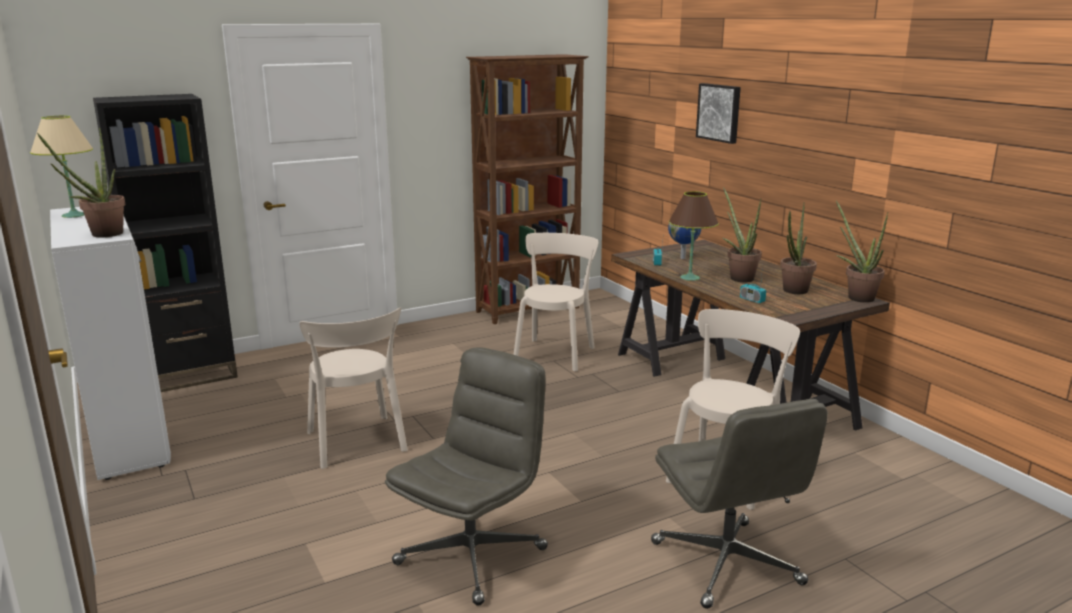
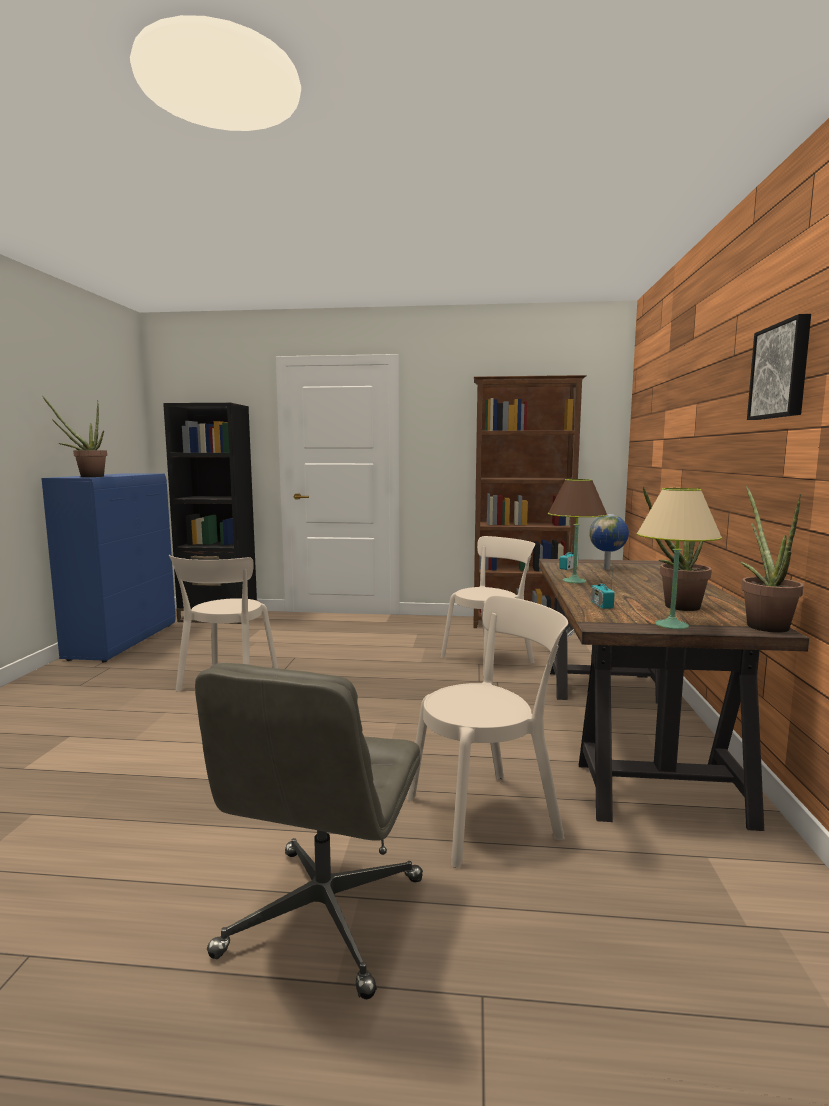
camera: 35 degrees right, 10 degrees down
(74, 215) = (120, 474): beige table lamp -> beige table lamp (672, 625)
(128, 436) = (124, 641): white cabinet -> blue cabinet
(472, 555) = (138, 792): grey office chair -> none
(719, 112) = (687, 411): picture -> picture (782, 371)
(738, 277) = (634, 588): potted plant -> none

